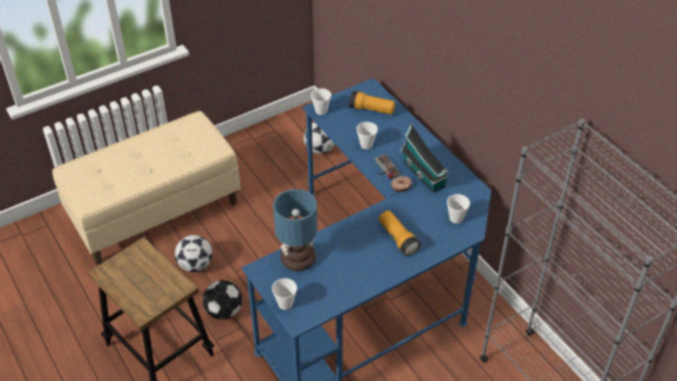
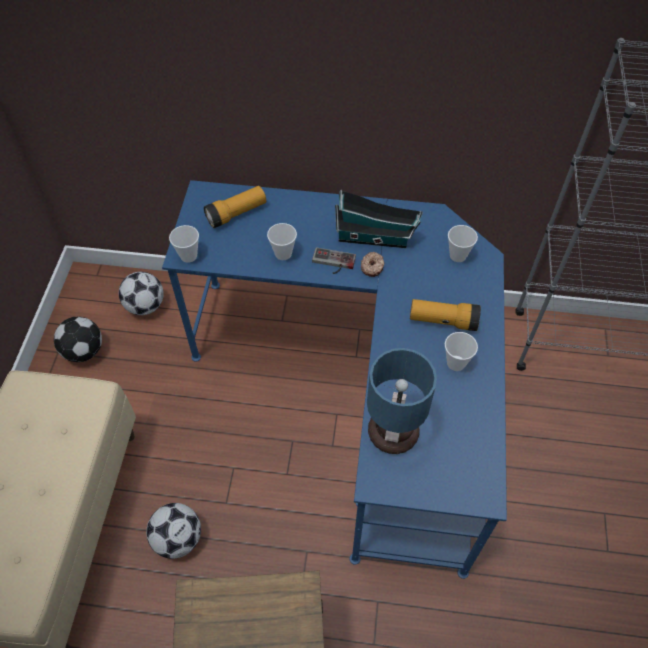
camera: 50 degrees left, 10 degrees up
(224, 311) = (270, 554): football -> football (85, 351)
(285, 304) = (450, 492): cup -> cup (456, 363)

